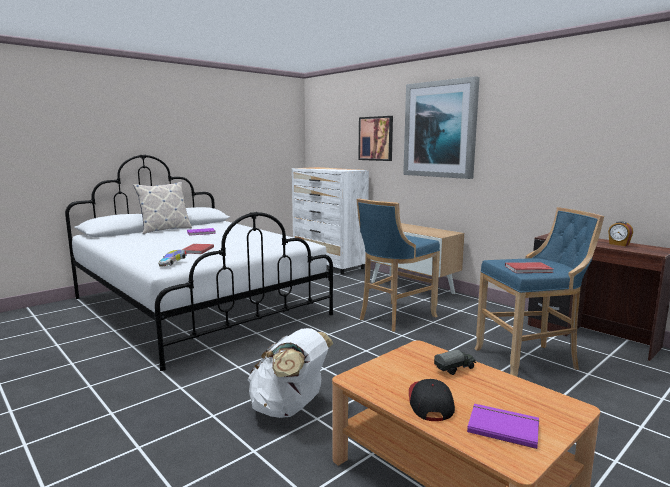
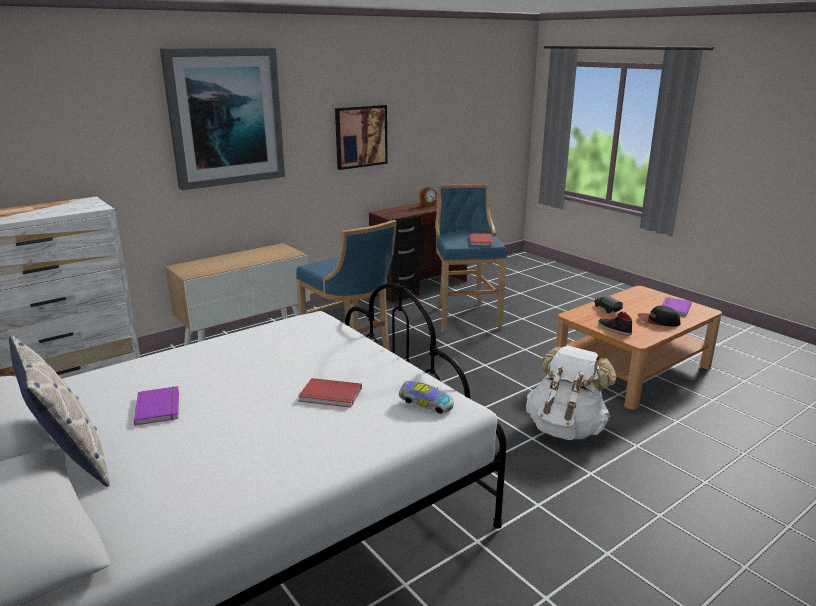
camera: 85 degrees left, 10 degrees up
(376, 138) = (98, 139): picture -> picture (361, 136)
(386, 367) = (614, 329): none -> black shoe

